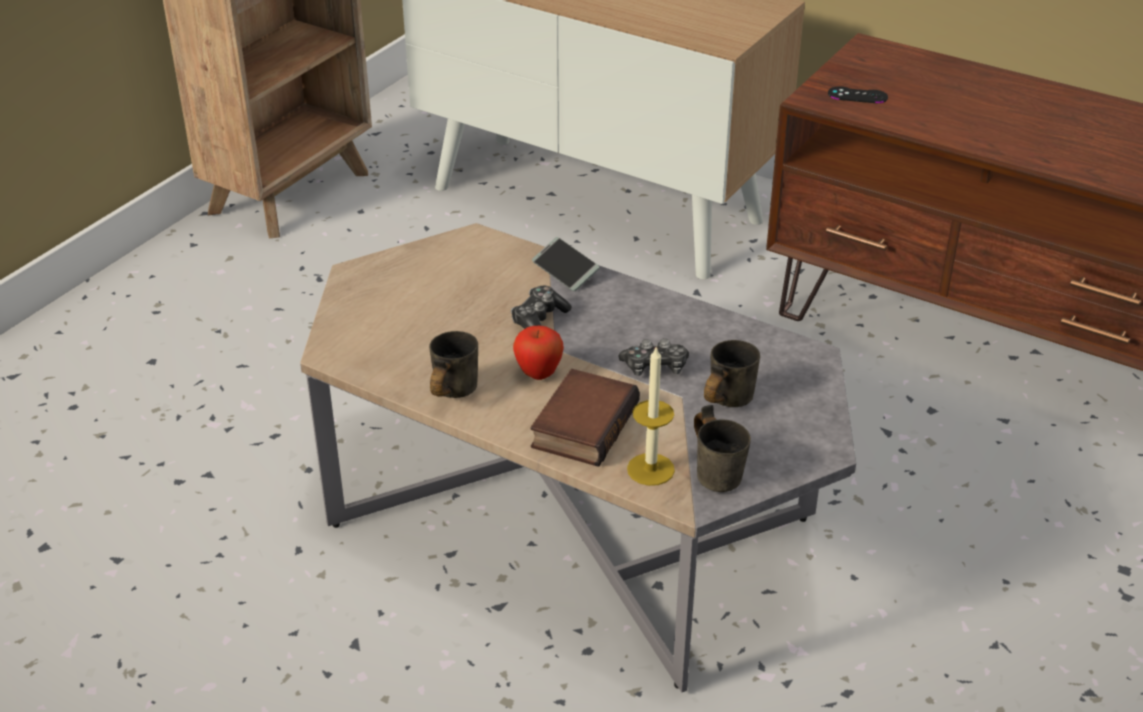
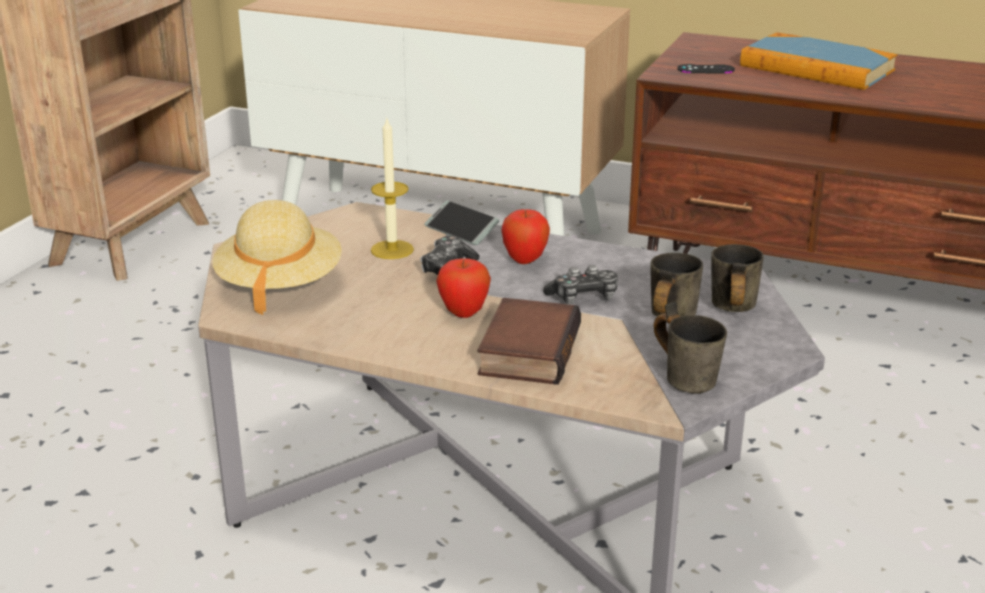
camera: 10 degrees left, 10 degrees down
(381, 321) = (279, 284): none -> beige hat
(447, 393) = (370, 337): grey mug -> grey mug (727, 310)
(614, 315) = (525, 260): none -> apple
(650, 469) = (614, 382): candle -> candle (392, 250)
(977, 103) = (816, 68): none -> book

